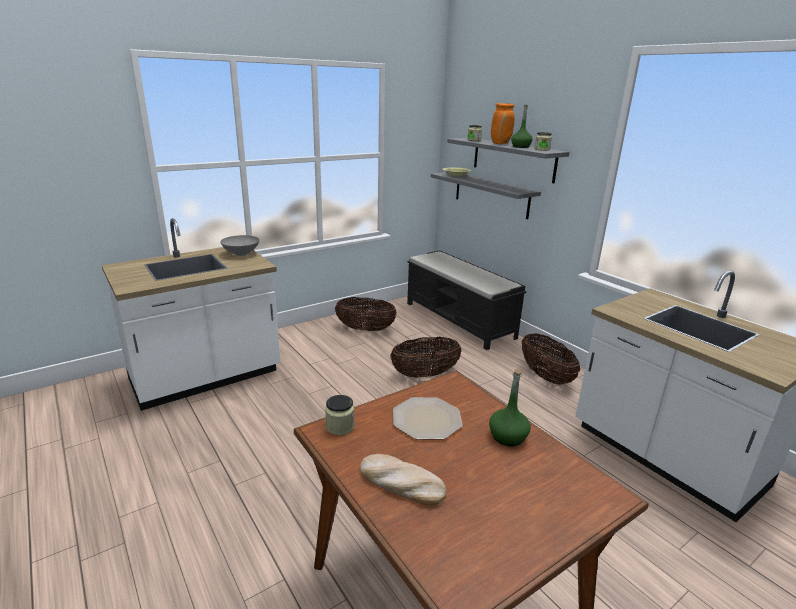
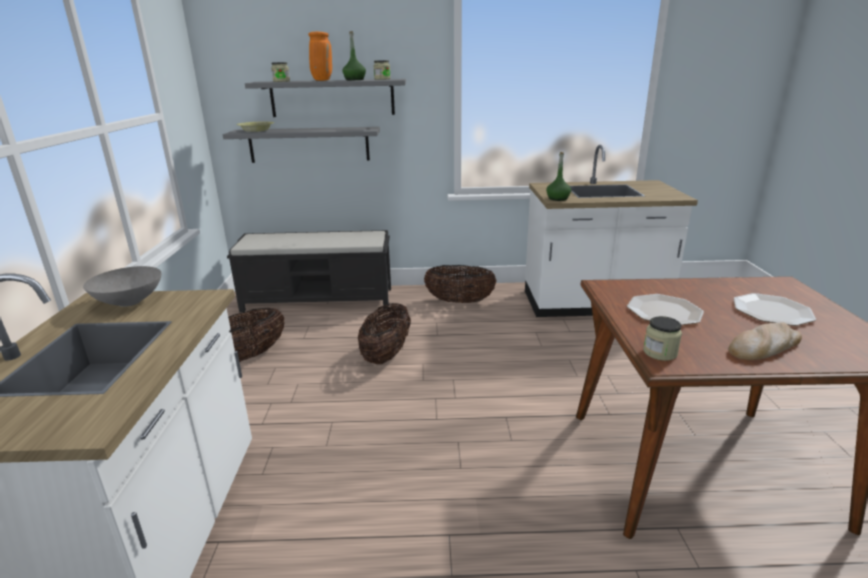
camera: 55 degrees left, 0 degrees up
(500, 486) = (771, 311): none -> plate
(508, 437) = (703, 290): green bottle -> green bottle (558, 198)

